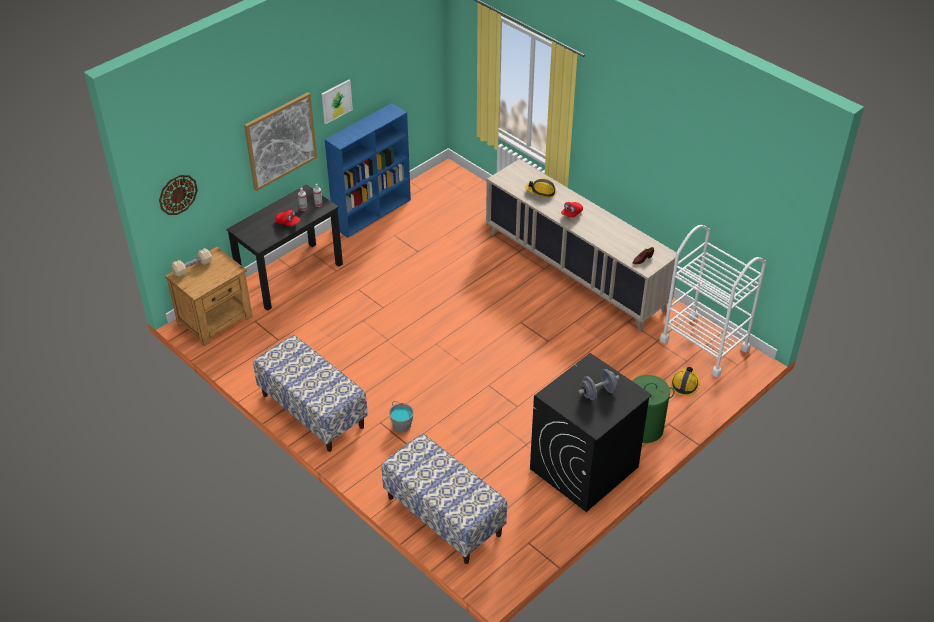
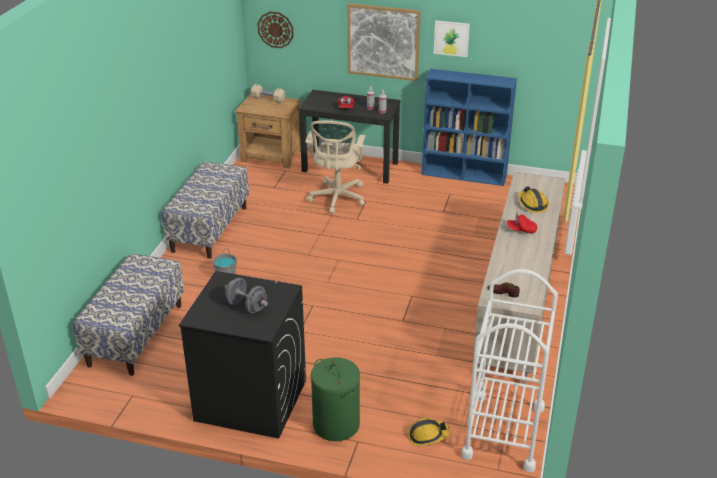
camera: 60 degrees right, 10 degrees down
(339, 306) = (337, 199): none -> beige office chair

